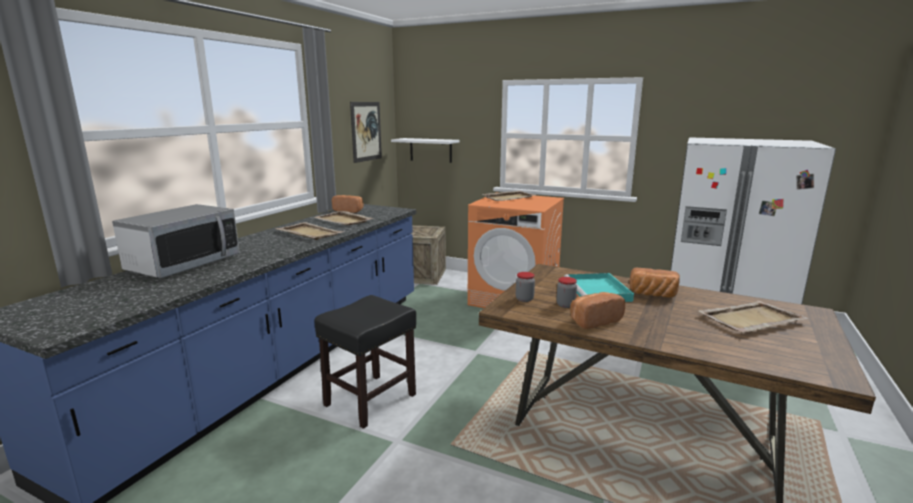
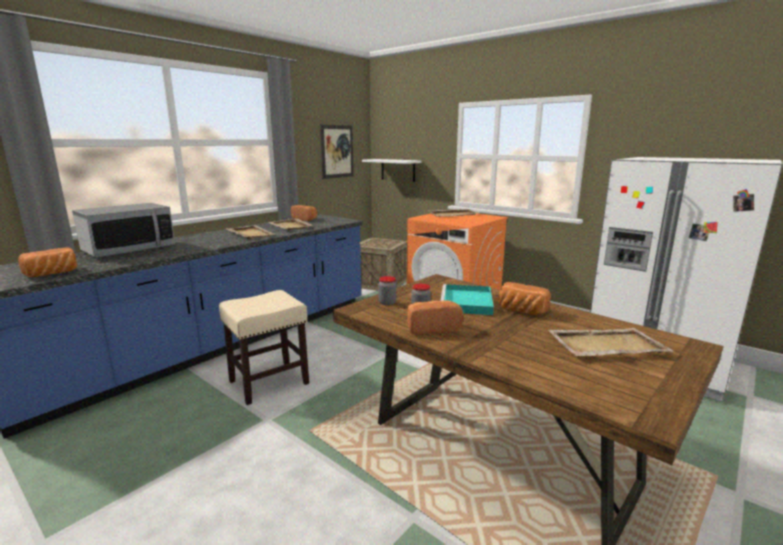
camera: 15 degrees right, 0 degrees up
(127, 305) = (52, 274): none -> bread
(371, 399) = (270, 382): black stool -> beige stool

